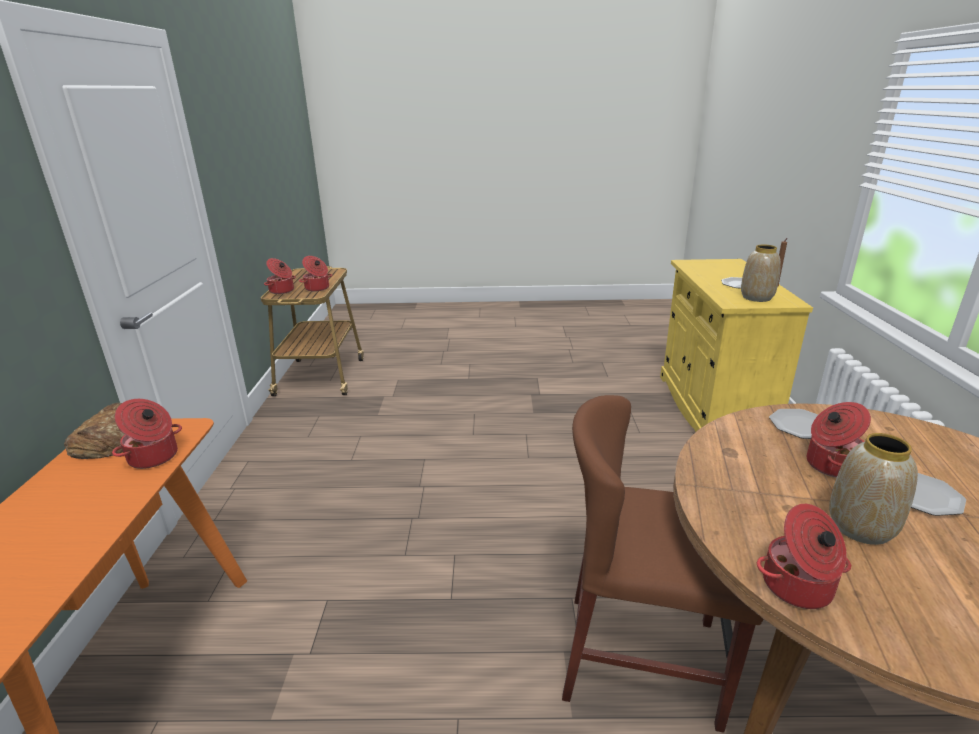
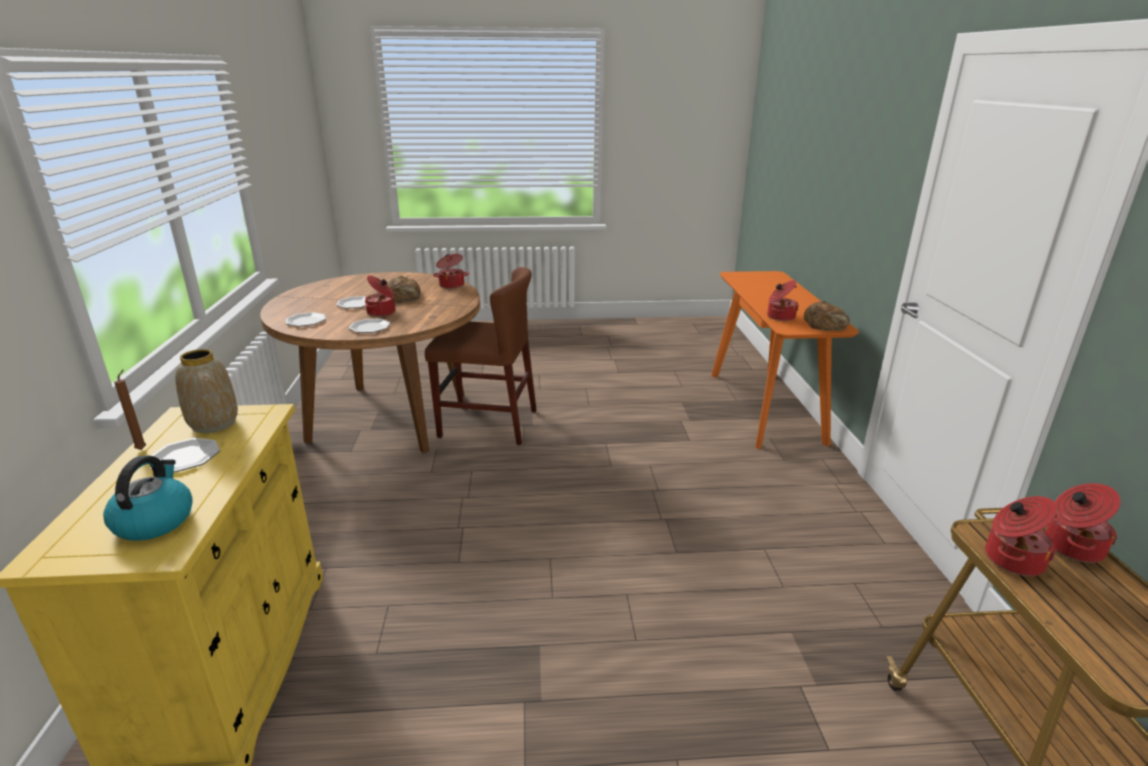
camera: 175 degrees right, 0 degrees up
(708, 268) = (154, 520): none -> kettle
(859, 527) = (403, 296): vase -> bread
(926, 443) = (306, 321): none -> plate

